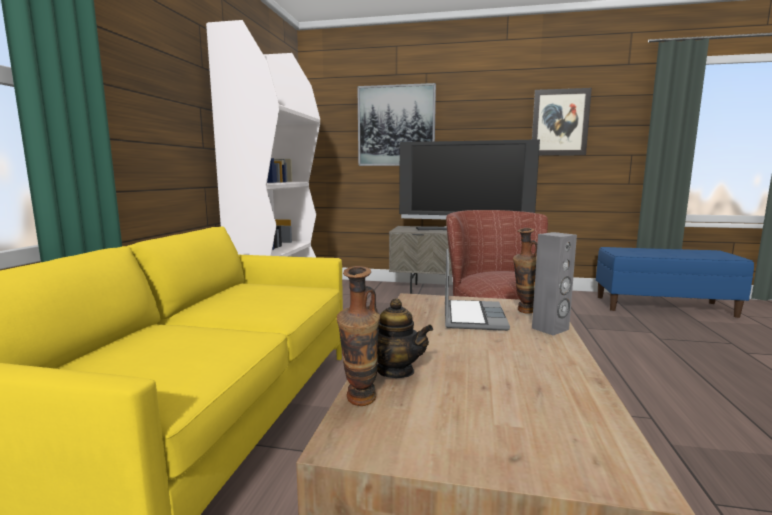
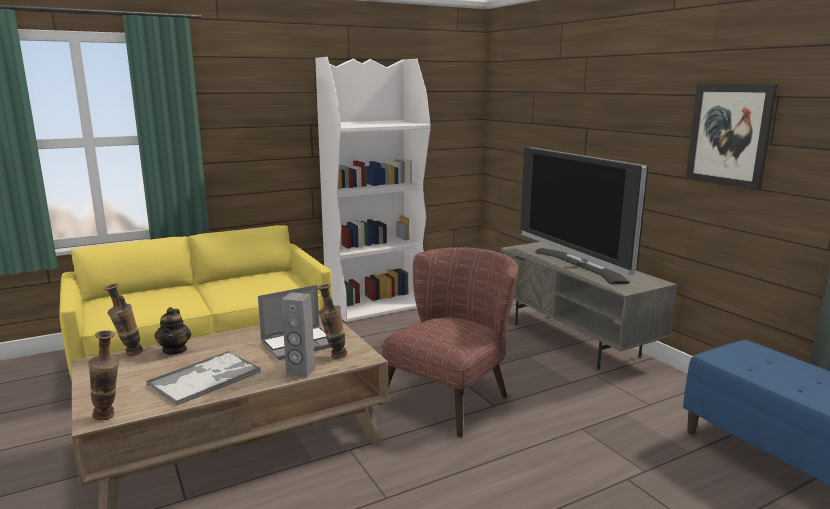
camera: 50 degrees right, 5 degrees up
(396, 126) = (554, 121): picture -> none
(523, 370) = (206, 378): none -> tray
(624, 461) = (110, 417): none -> vase

